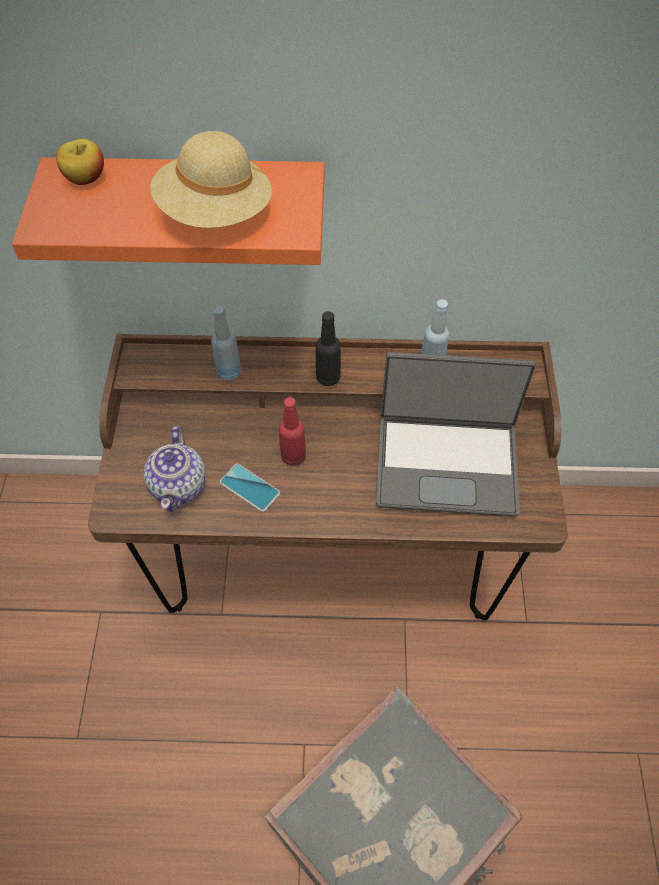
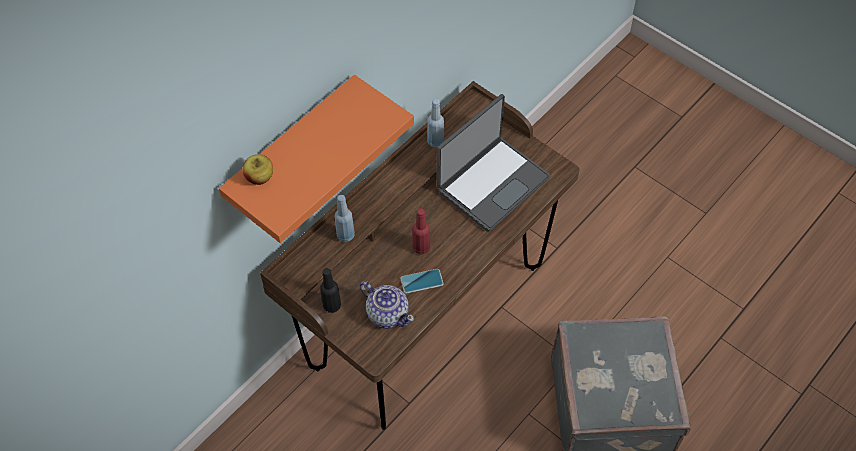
camera: 50 degrees left, 0 degrees up
(215, 212) = (345, 139): beige hat -> none
(328, 377) = (396, 192): black bottle -> black bottle (332, 305)

